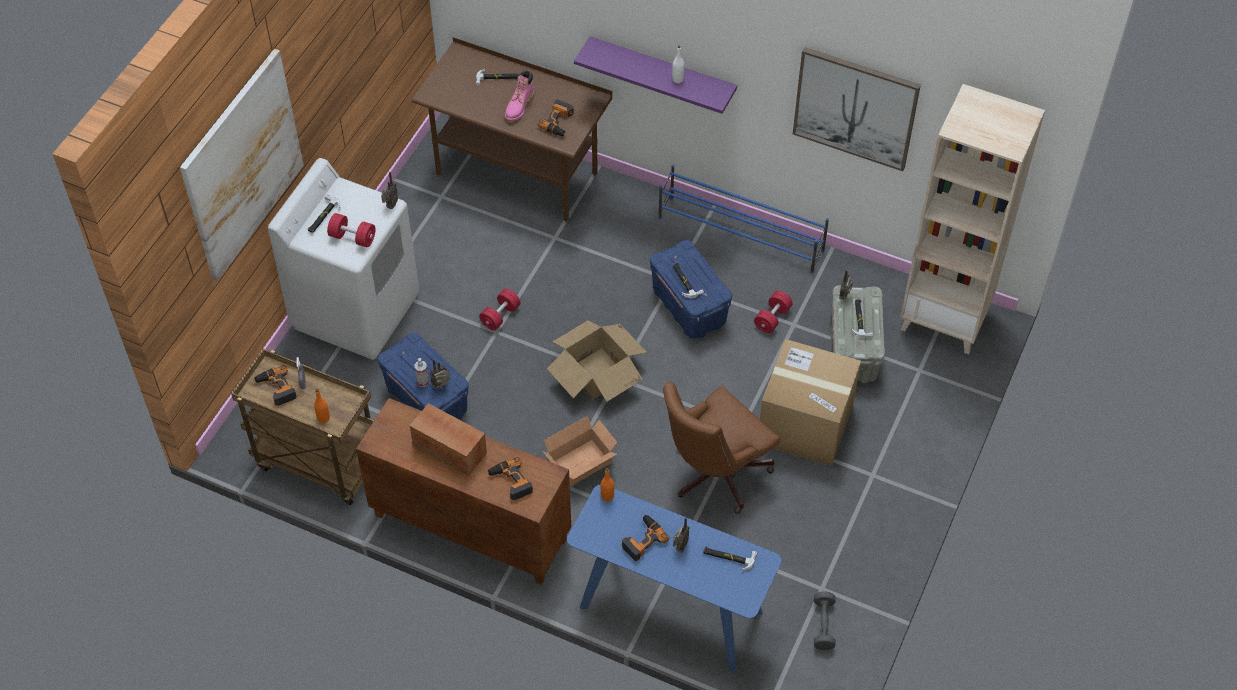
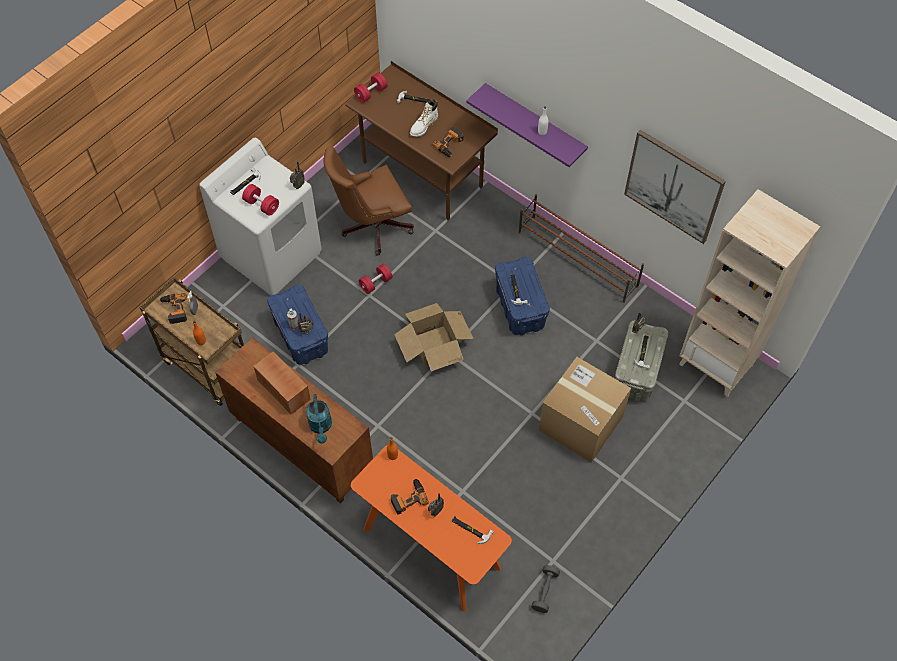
camera: 15 degrees right, 5 degrees up
(242, 165) = (176, 135): picture -> none
(510, 482) = (321, 427): power drill -> turquoise watering can
(519, 107) = (424, 126): pink boot -> white boot
(582, 464) = (400, 415): cardboard box -> none
(670, 610) = (431, 548): blue console table -> orange console table
(714, 474) = (497, 447): brown office chair -> brown office chair (372, 226)
(741, 235) = (577, 259): blue shoe rack -> brown shoe rack
(772, 318) = (581, 332): red dumbbell -> red dumbbell (371, 93)

